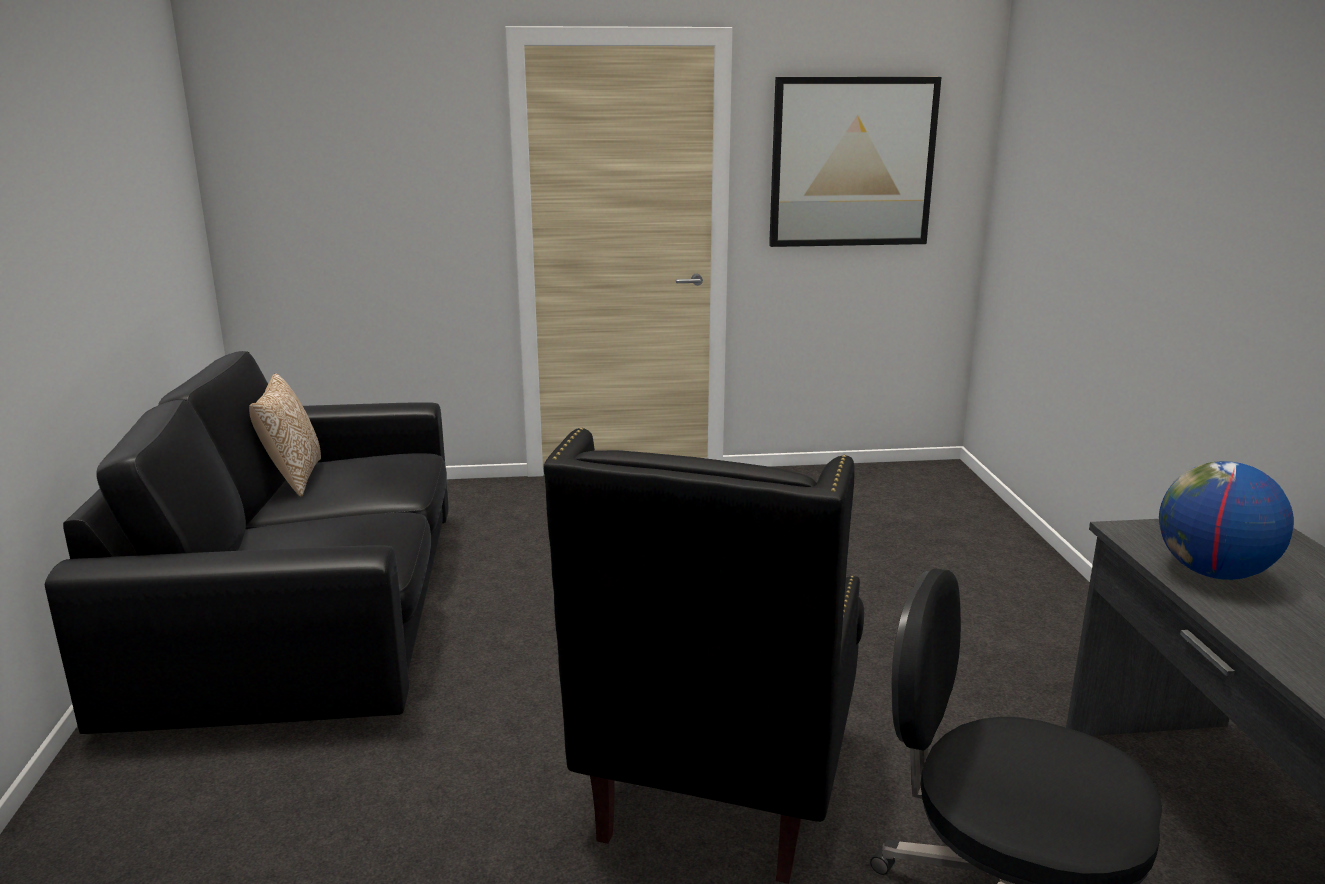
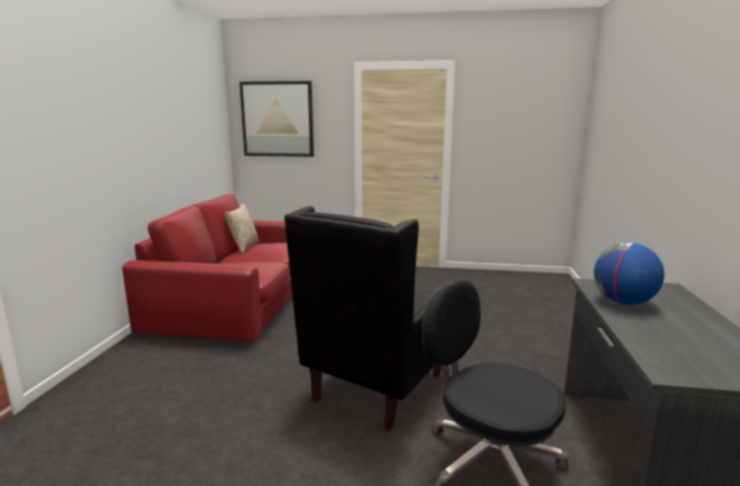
camera: 15 degrees right, 5 degrees down
(306, 608) = (239, 301): black sofa -> red sofa
(852, 162) = (512, 123): picture -> picture (277, 119)

